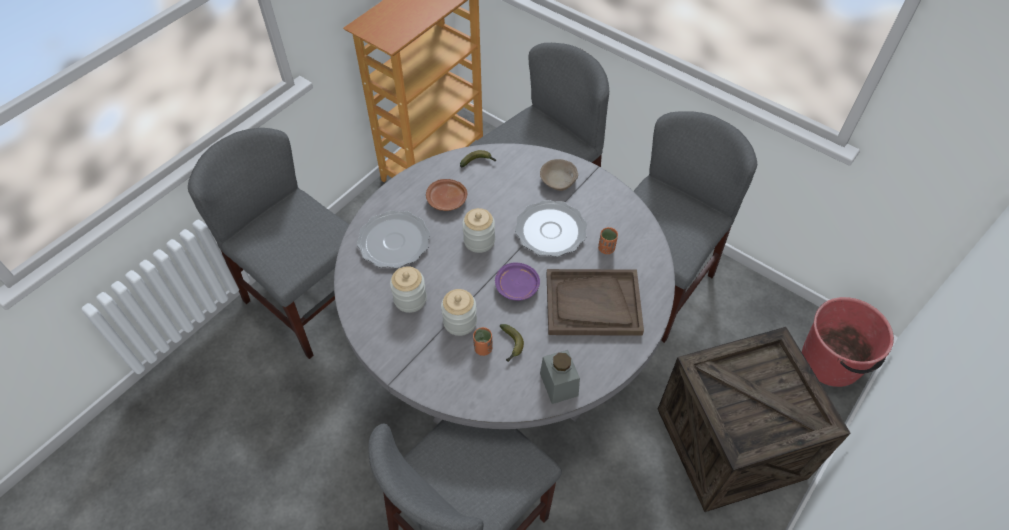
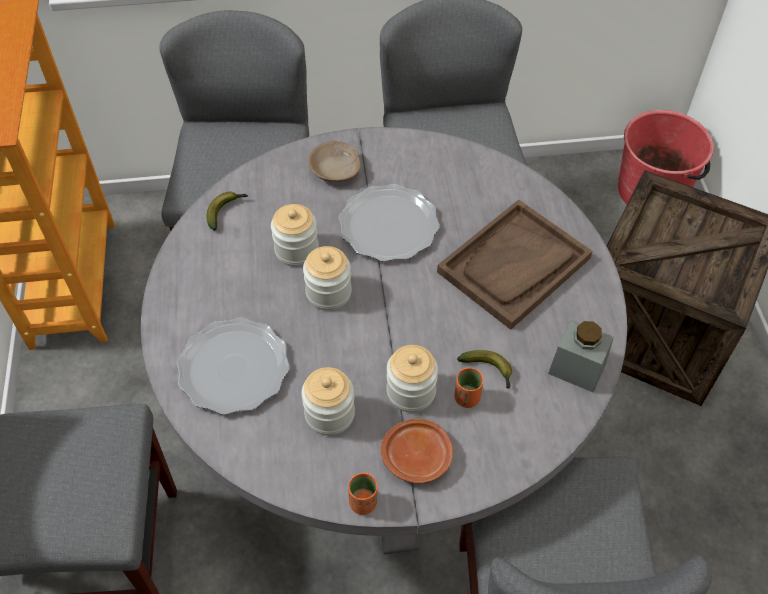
camera: 45 degrees left, 0 degrees up
(447, 200) = (240, 277): brown plate -> brown plate (417, 456)
(489, 207) = (296, 250): none -> jar
(517, 286) = (424, 308): purple plate -> none
(606, 248) = (462, 203): orange cup -> orange cup (363, 503)

